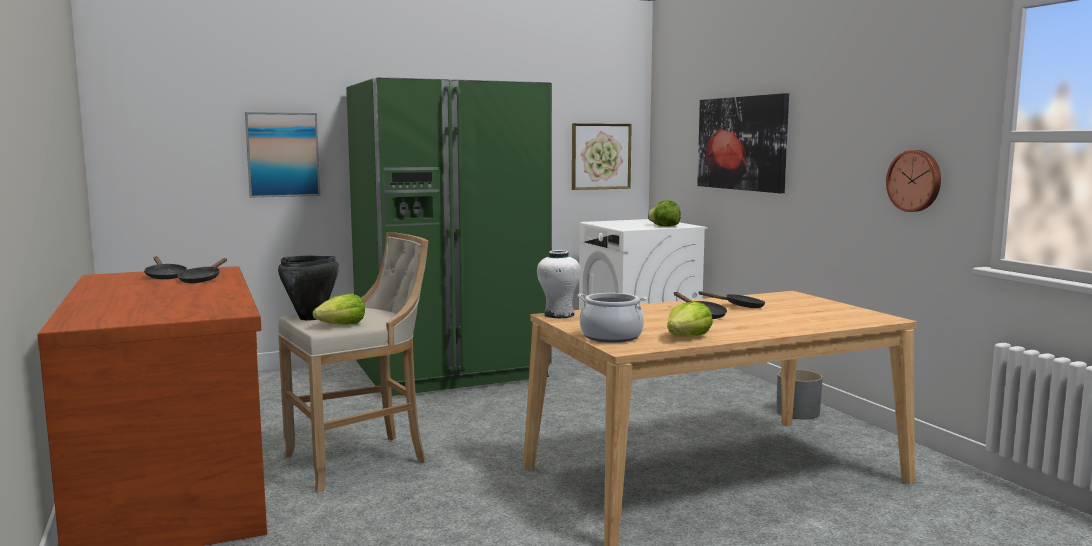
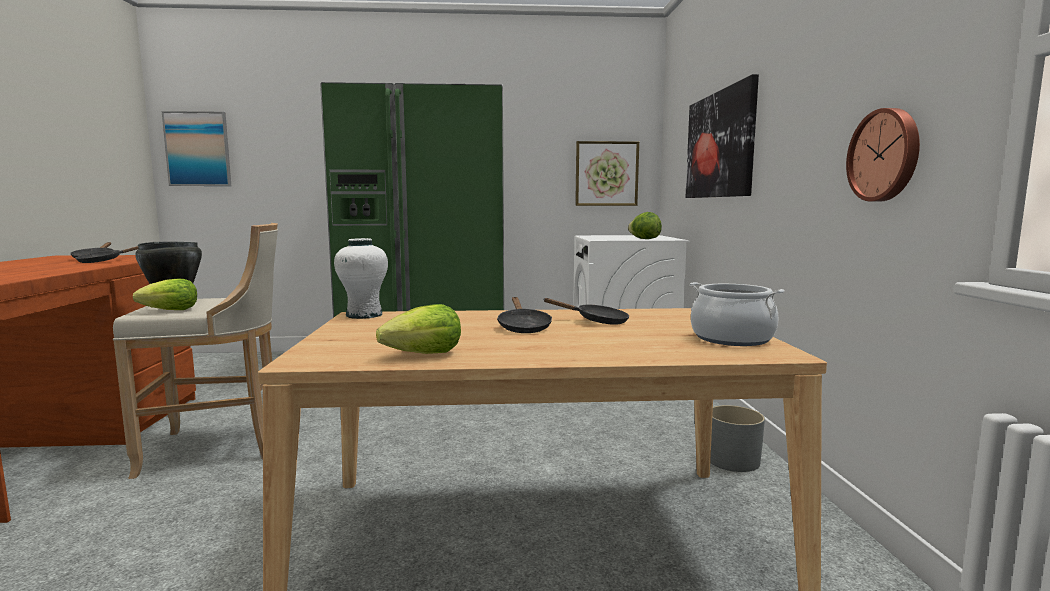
camera: 20 degrees right, 0 degrees up
(283, 154) = (305, 169): picture -> picture (198, 149)
(611, 337) = (337, 344): cooking pot -> cooking pot (732, 338)

